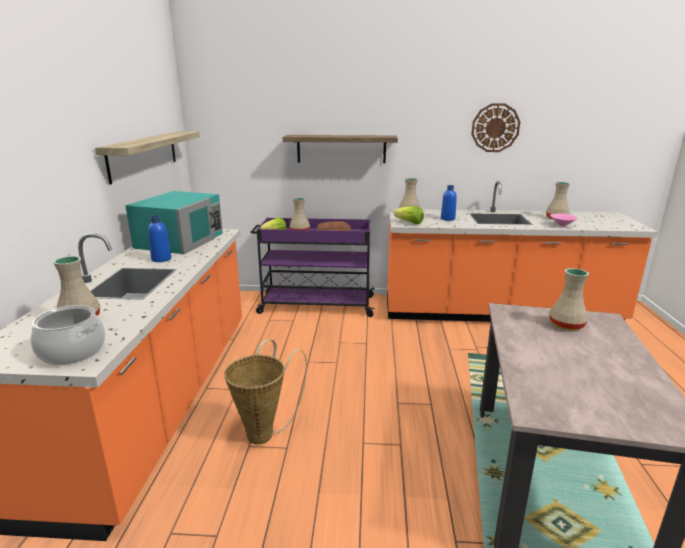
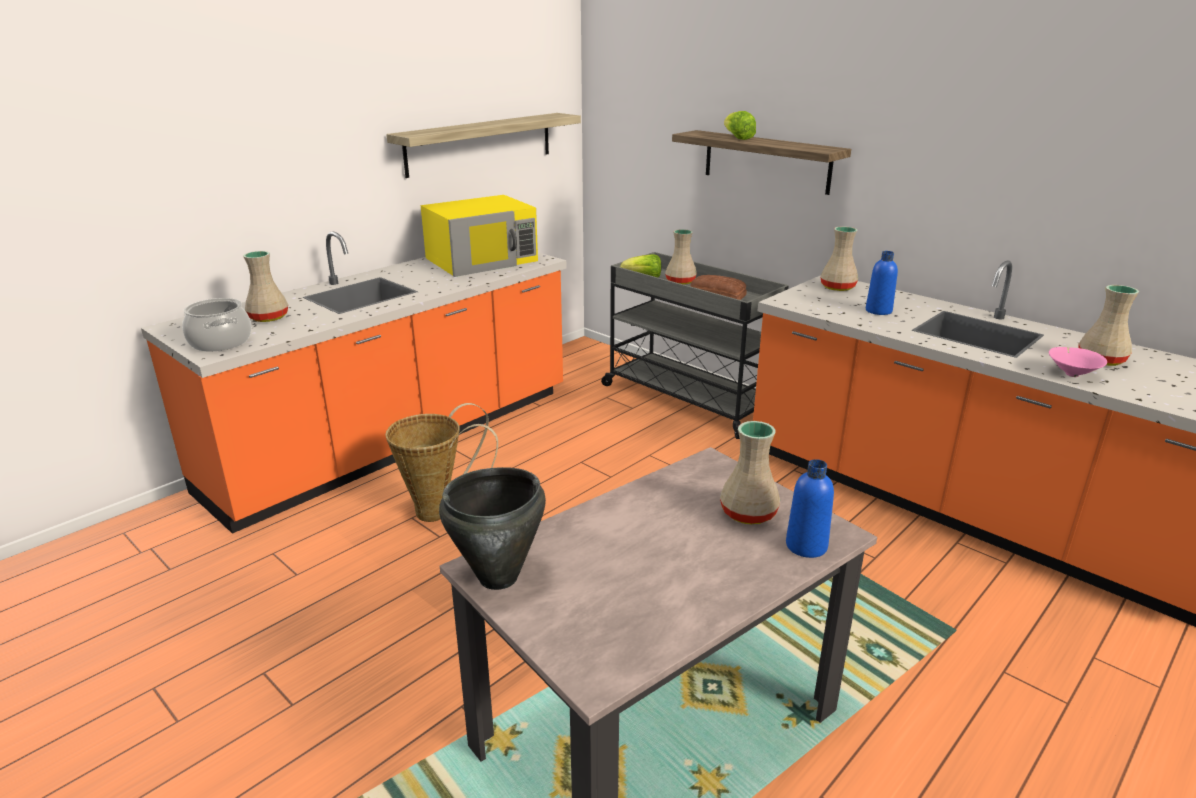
camera: 40 degrees right, 5 degrees up
(161, 259) = (425, 277): blue bottle -> blue bottle (806, 546)
(181, 240) = (482, 259): turquoise microwave -> yellow microwave
(315, 305) = (687, 398): purple cart -> grey cart
(409, 223) = (800, 302): lettuce -> lettuce (737, 138)
(495, 128) = (1033, 154): wall clock -> none
(552, 412) = (499, 577): none -> black cooking pot

